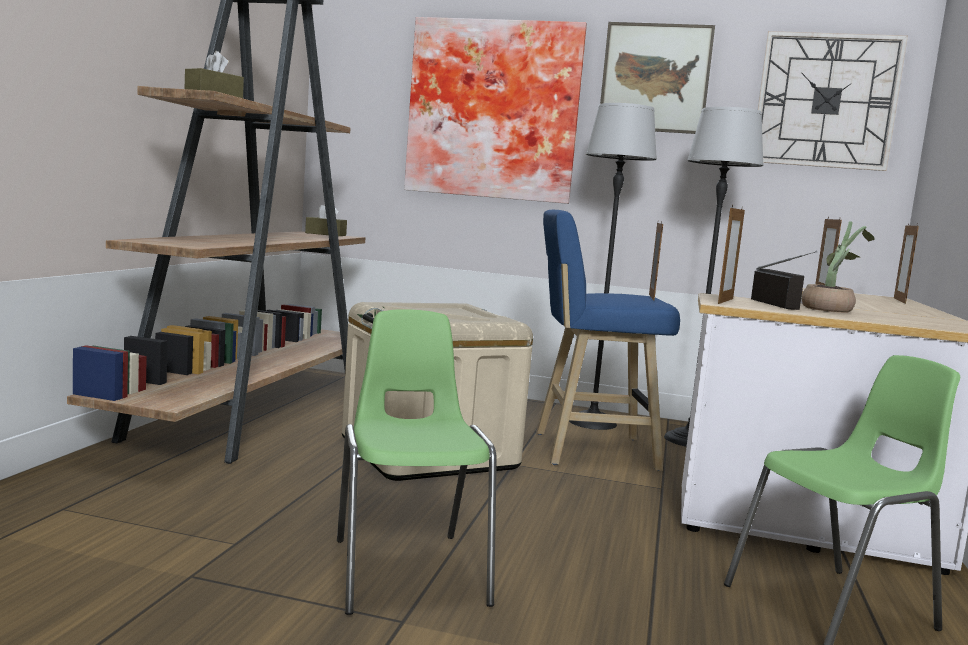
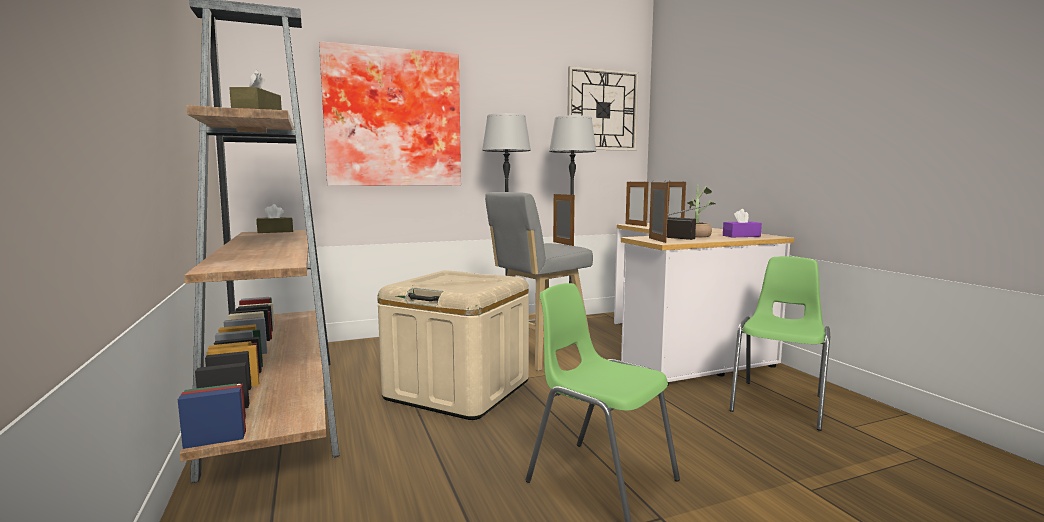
camera: 35 degrees left, 0 degrees up
(588, 450) = (538, 354): blue stool -> grey stool
(655, 78) = (505, 95): picture -> none
(913, 321) = (741, 236): none -> purple tissue box

